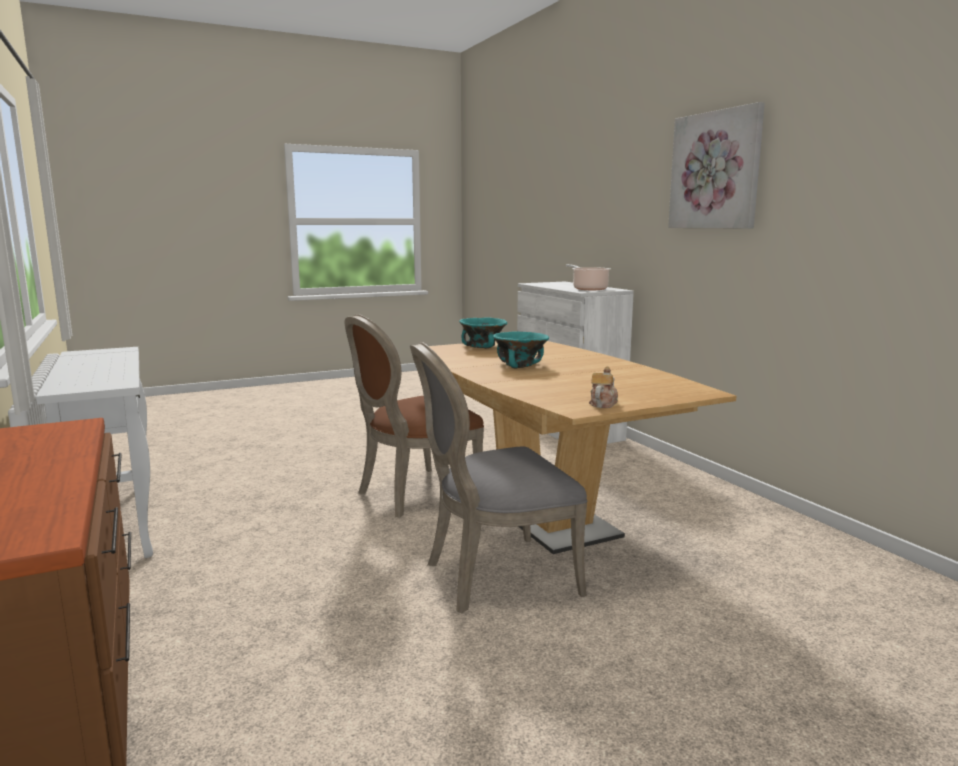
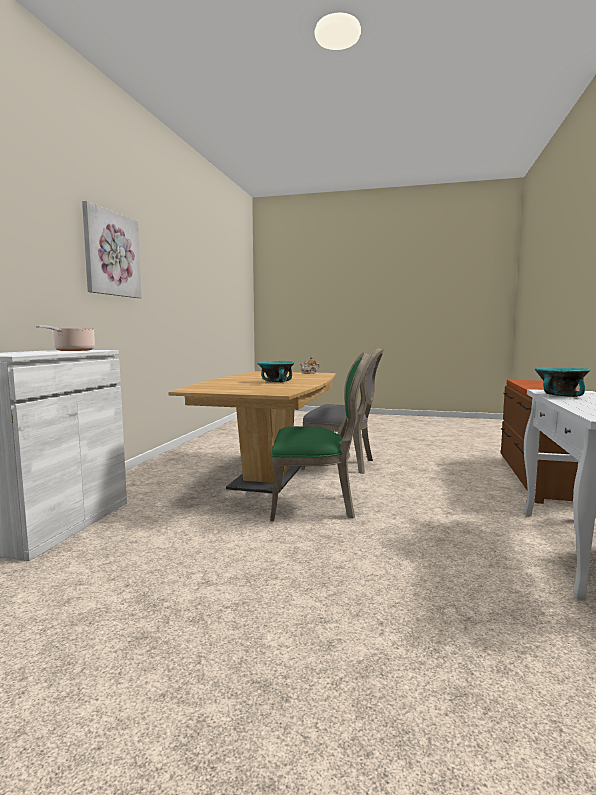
camera: 140 degrees left, 5 degrees down
(414, 494) = (316, 505): brown chair -> green chair
(482, 347) = (242, 390): turquoise bowl -> turquoise bowl (560, 395)

